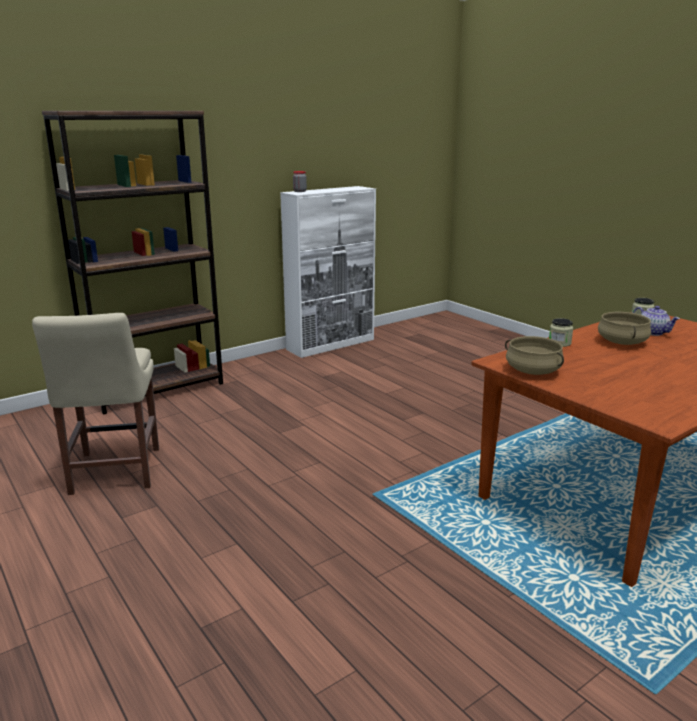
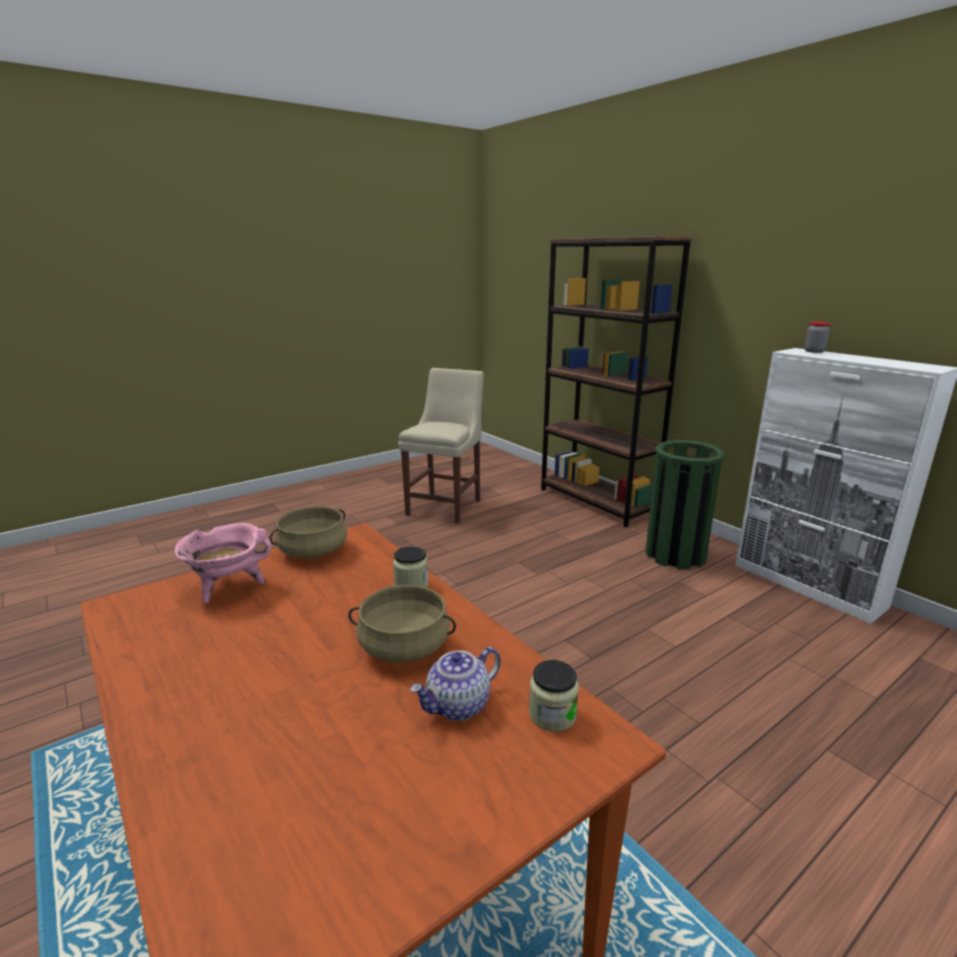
camera: 90 degrees right, 0 degrees up
(114, 473) = (446, 506): beige chair -> beige chair turned 120 degrees clockwise
(280, 372) = (675, 554): none -> green trash can
(605, 389) = (228, 588): none -> pink cooking pot

